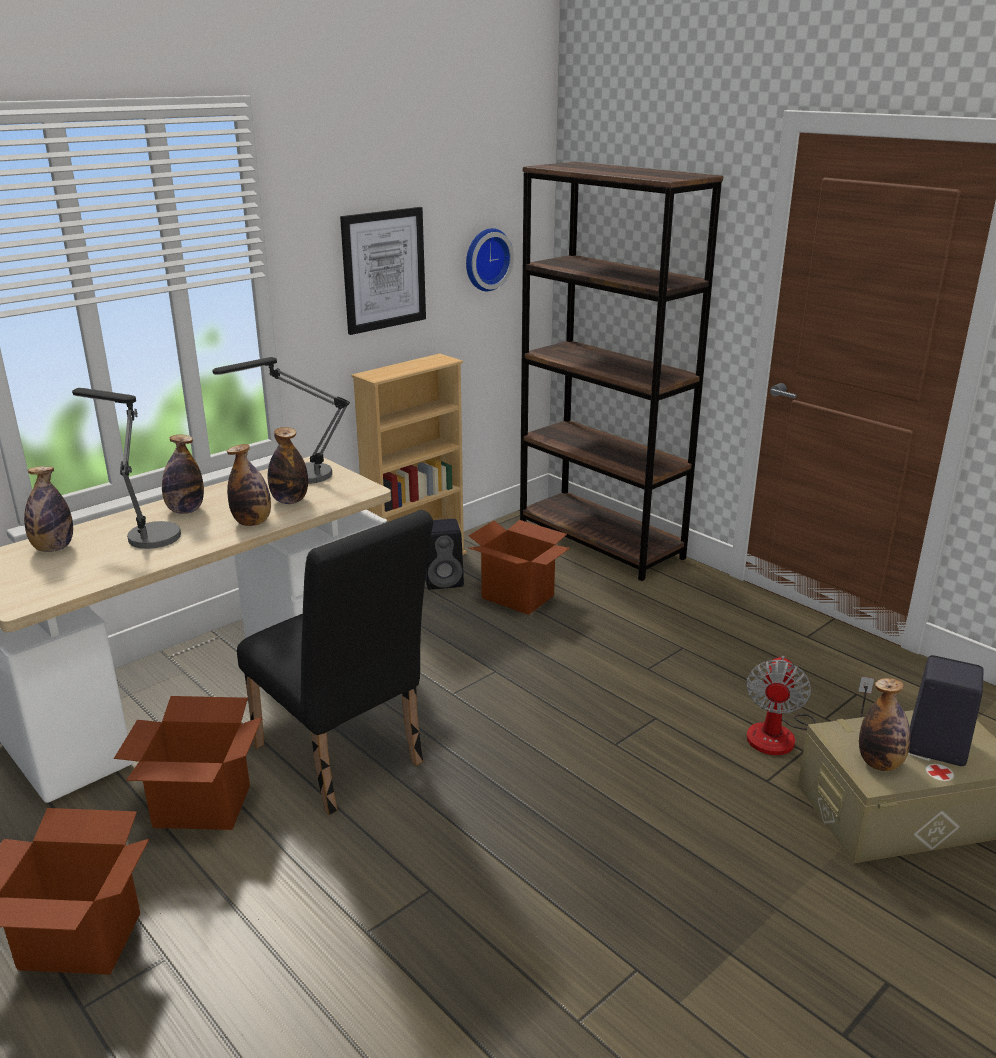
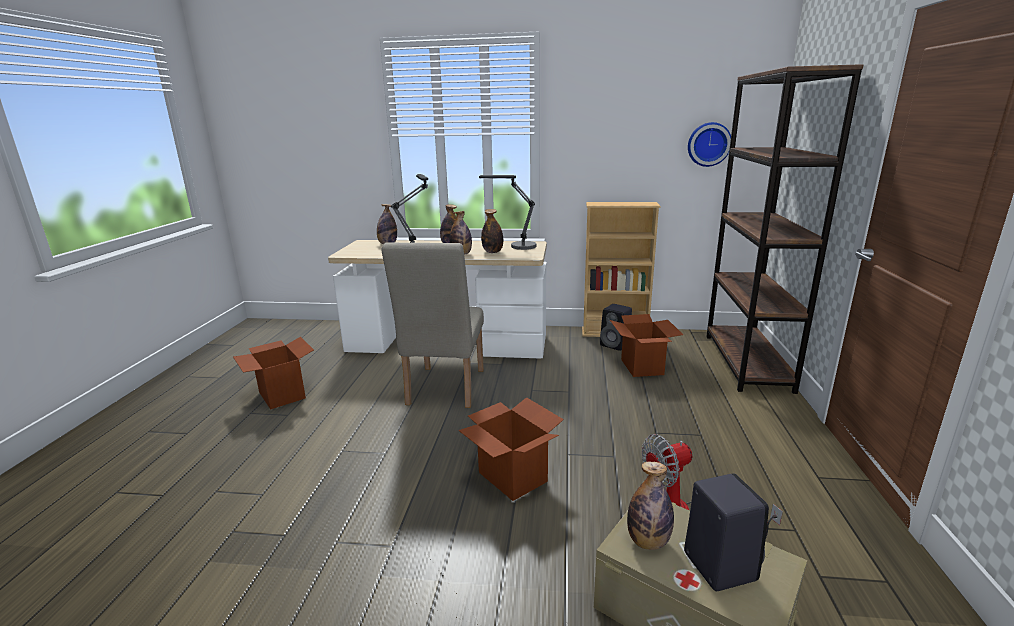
camera: 50 degrees right, 5 degrees down
(201, 806) = (376, 378): cardboard box -> cardboard box (512, 477)
(344, 761) = (443, 390): black chair -> beige chair
(384, 270) = (620, 141): picture -> none

